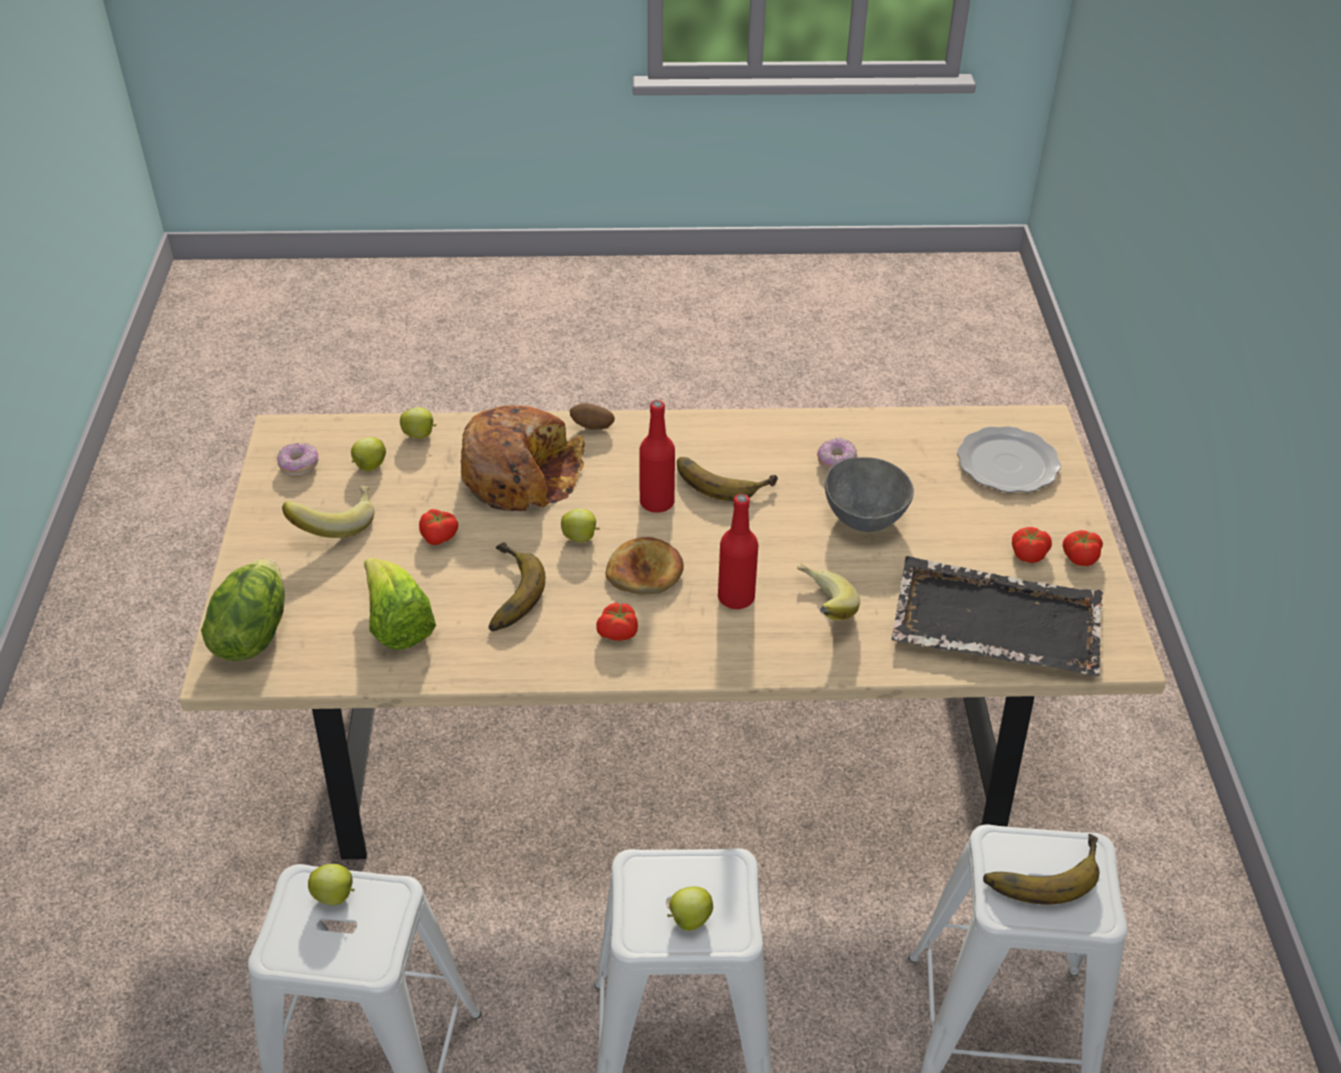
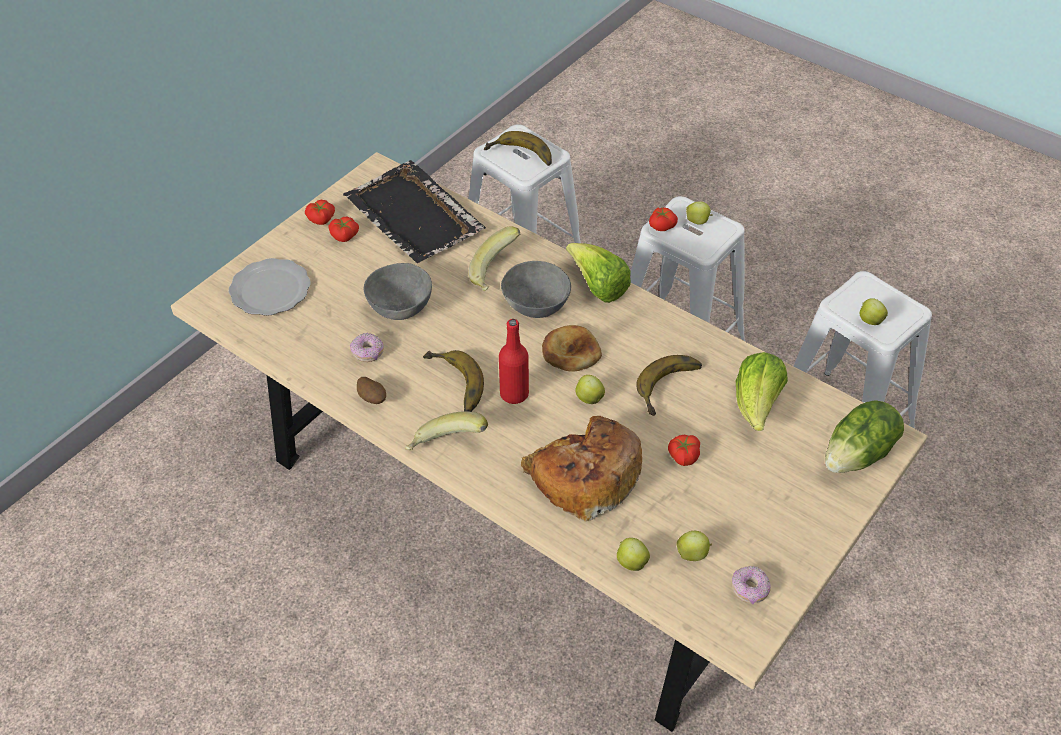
camera: 140 degrees left, 5 degrees up
(335, 523) = (752, 513): banana -> banana (447, 447)
(592, 427) = (495, 485): potato -> potato (372, 398)
(619, 632) = (623, 324): tomato -> tomato (661, 225)
(691, 660) = (598, 287): none -> lettuce
(736, 597) = (535, 305): red bottle -> grey bowl

